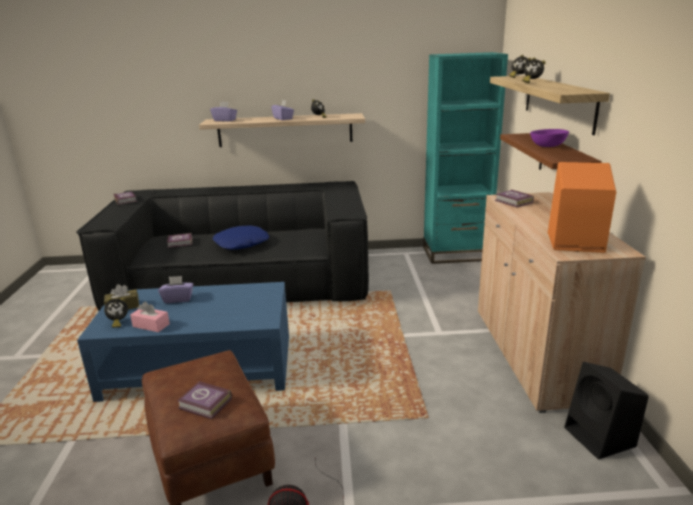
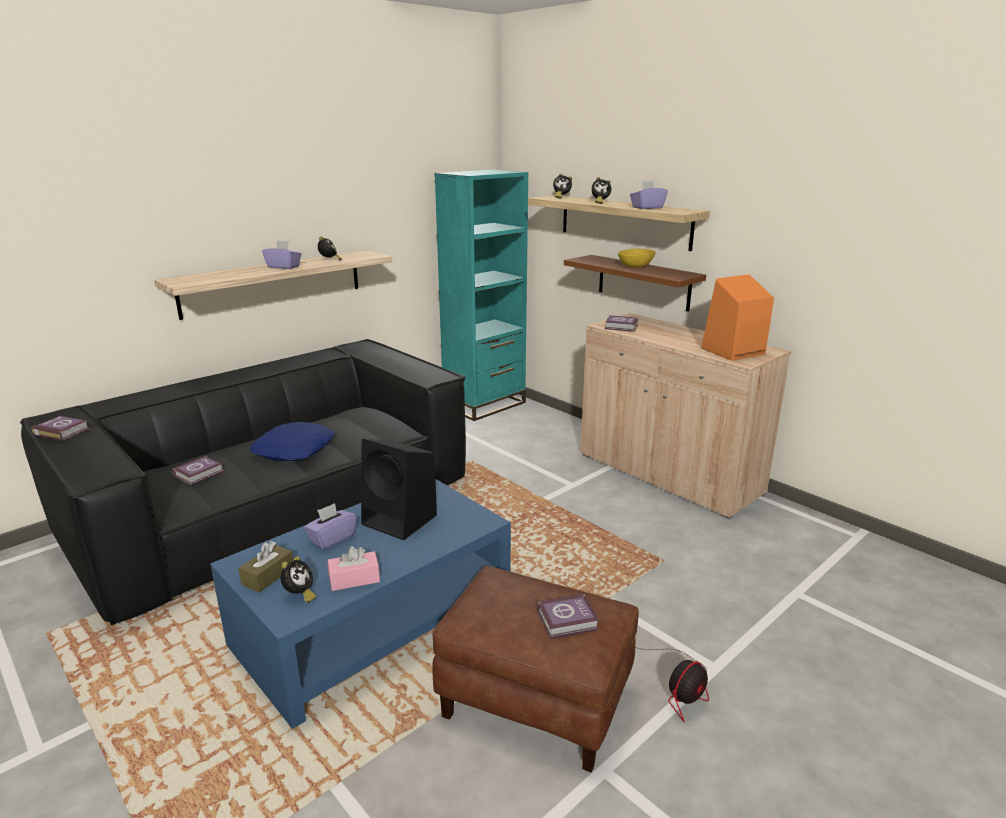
camera: 40 degrees left, 0 degrees up
(225, 120) = (197, 278): purple tissue box -> purple tissue box (647, 207)
(548, 146) = (636, 266): purple bowl -> yellow bowl
(601, 438) = (785, 519): black speaker -> black speaker (401, 520)

